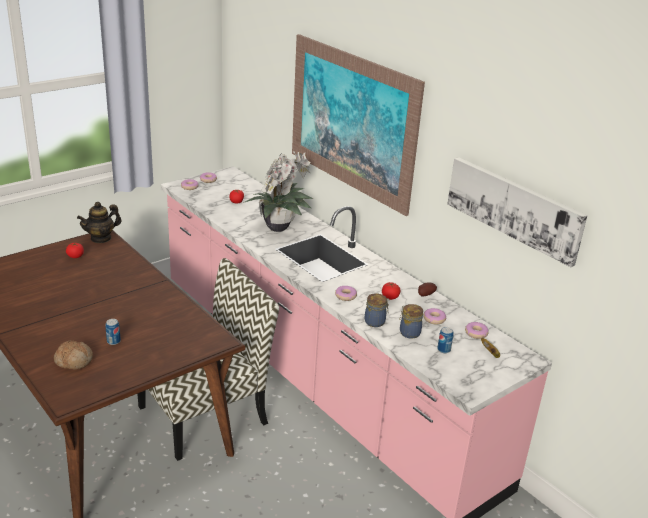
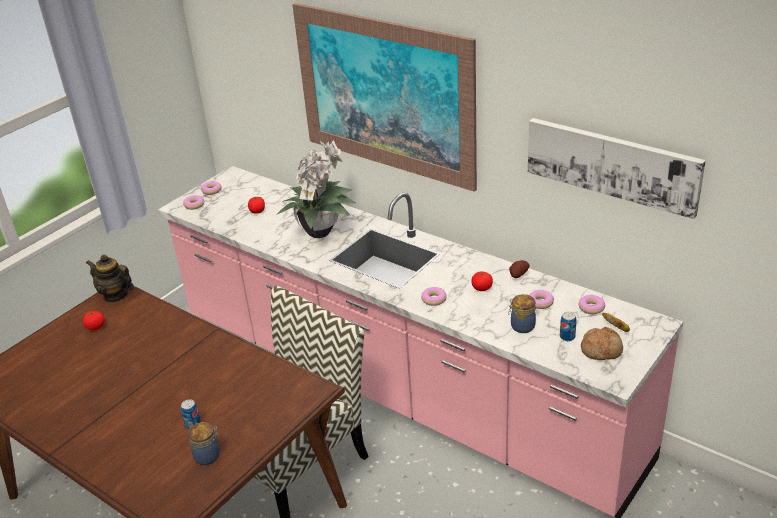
camera: 10 degrees left, 5 degrees up
(74, 361) = (158, 462): bread -> bread (601, 349)
(101, 238) = (115, 295): teapot -> teapot turned 75 degrees clockwise
(375, 322) = (480, 323): jar -> jar (208, 456)

